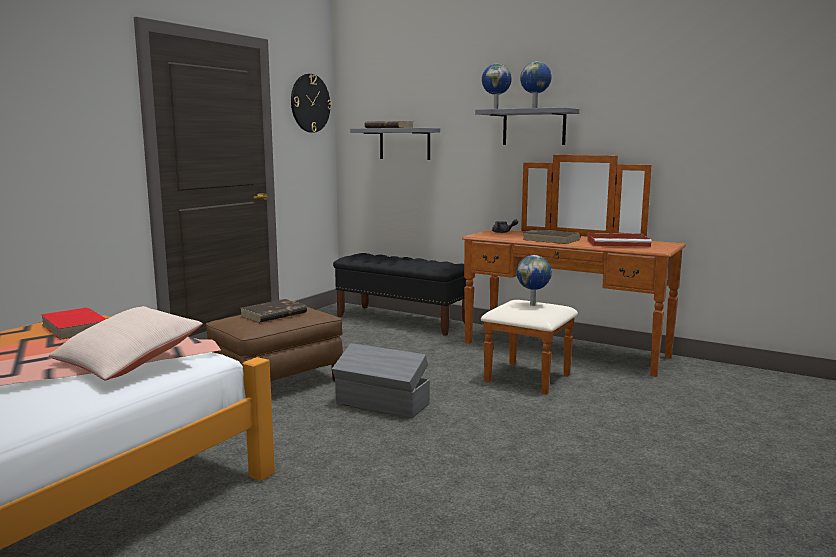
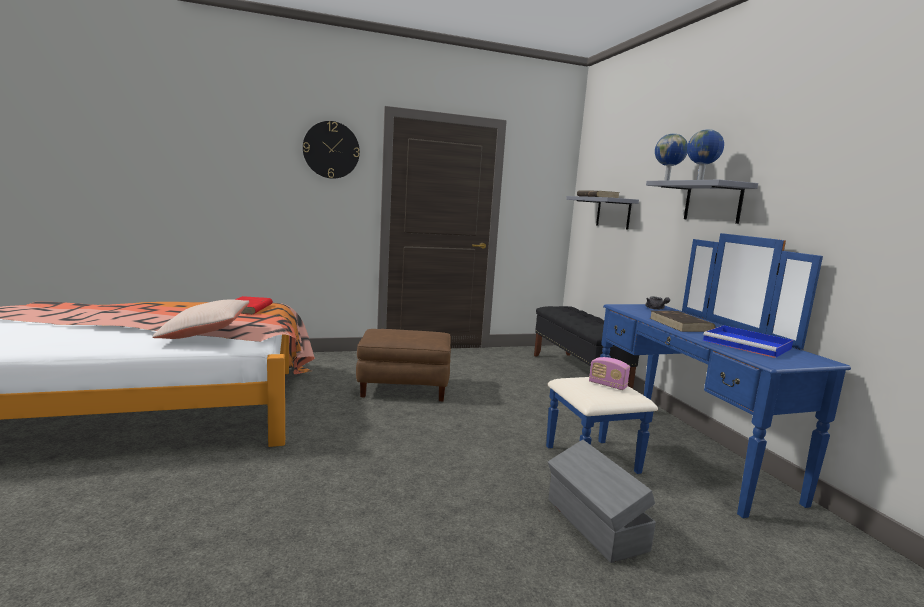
camera: 40 degrees right, 0 degrees up
(273, 314) = (406, 334): brown book -> none
(310, 103) = (546, 173): wall clock -> wall clock (331, 150)
(382, 404) = (434, 430): grey storage box -> grey storage box (595, 525)
(533, 304) = (607, 385): globe -> radio
(557, 356) = (664, 451): brown dresser -> blue dresser
(619, 243) = (748, 345): red tray -> blue tray

